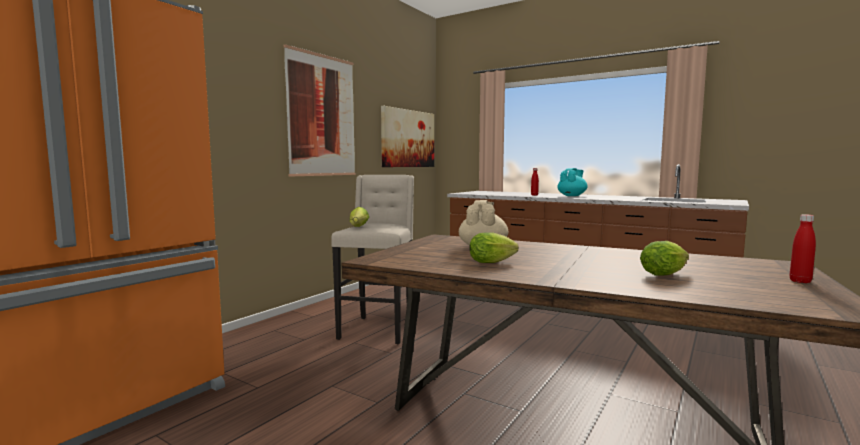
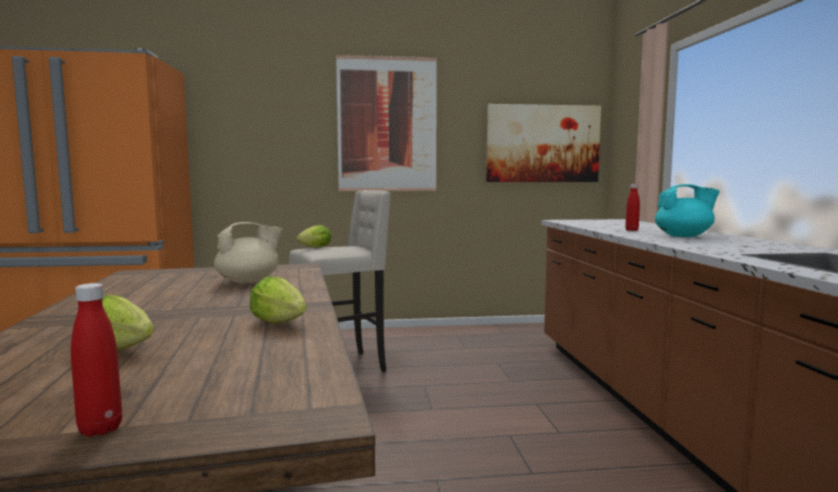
camera: 50 degrees right, 0 degrees up
(494, 262) = (151, 294): lettuce -> lettuce (281, 323)

